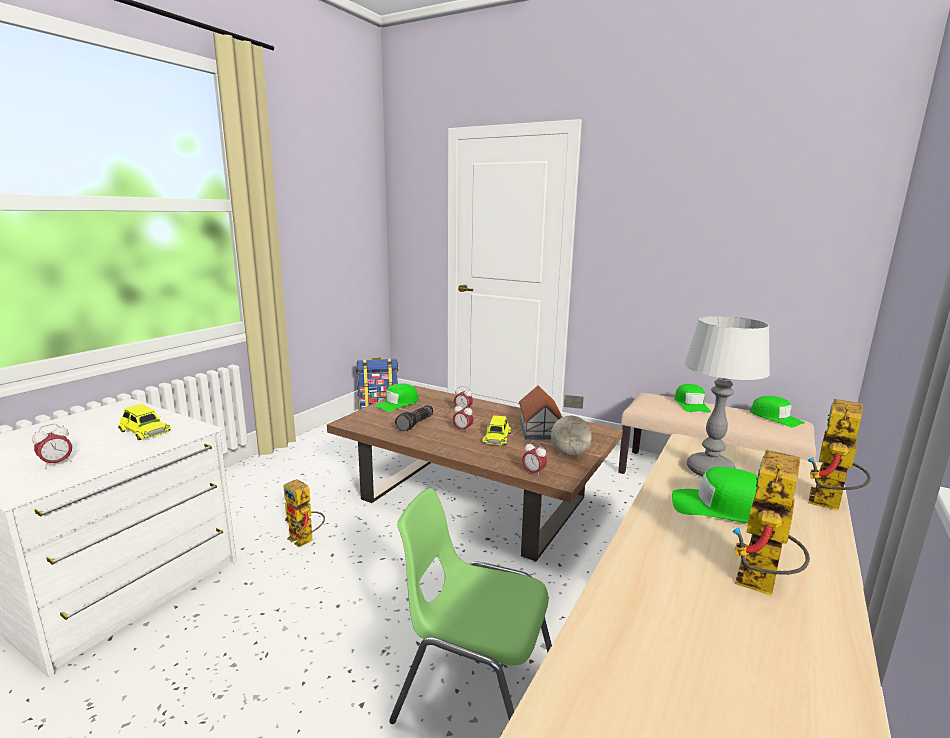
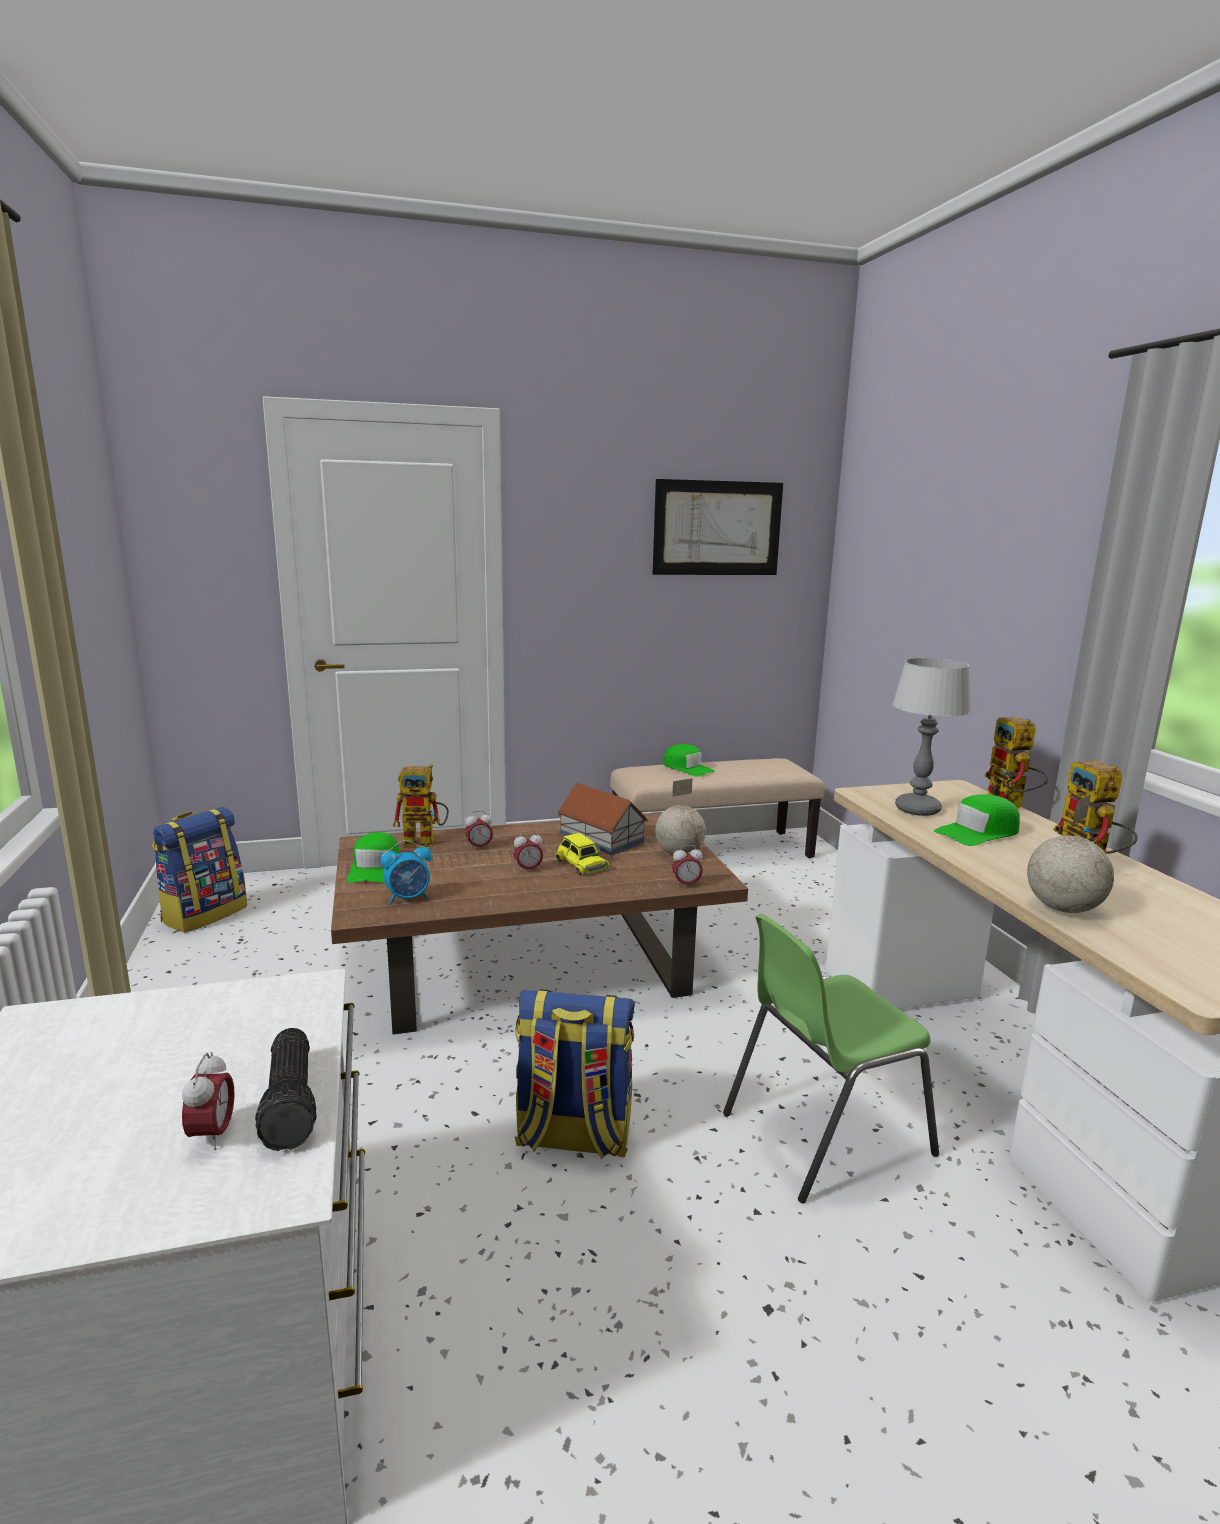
camera: 45 degrees left, 0 degrees up
(144, 431) = (222, 1028): yellow toy car -> none
(305, 540) = (408, 1120): toy robot -> toy robot (426, 841)
(349, 595) = (572, 1137): none -> backpack
(381, 422) = (408, 898): none -> alarm clock
(416, 424) = (458, 883): flashlight -> flashlight (293, 1102)
(624, 595) = (1061, 909): none -> globe
(757, 204) = (717, 528): none -> picture
(775, 418) = (766, 761): green cap -> none

